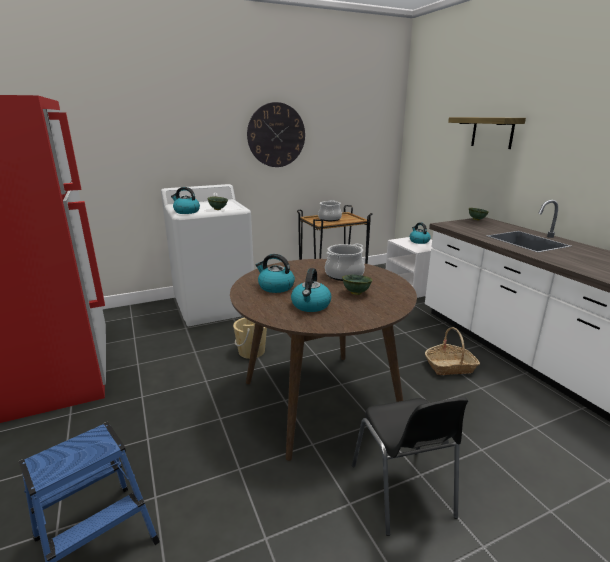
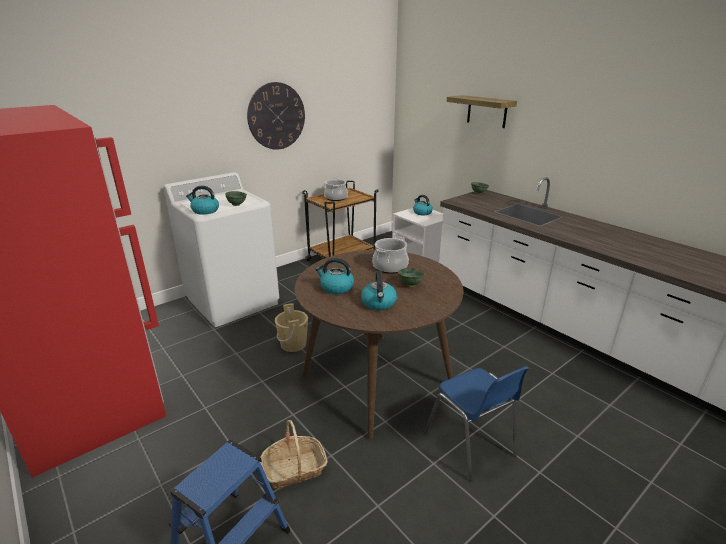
camera: 15 degrees left, 5 degrees up
(403, 492) = (471, 445): black chair -> blue chair
(450, 367) = (474, 331): basket -> basket (294, 469)

